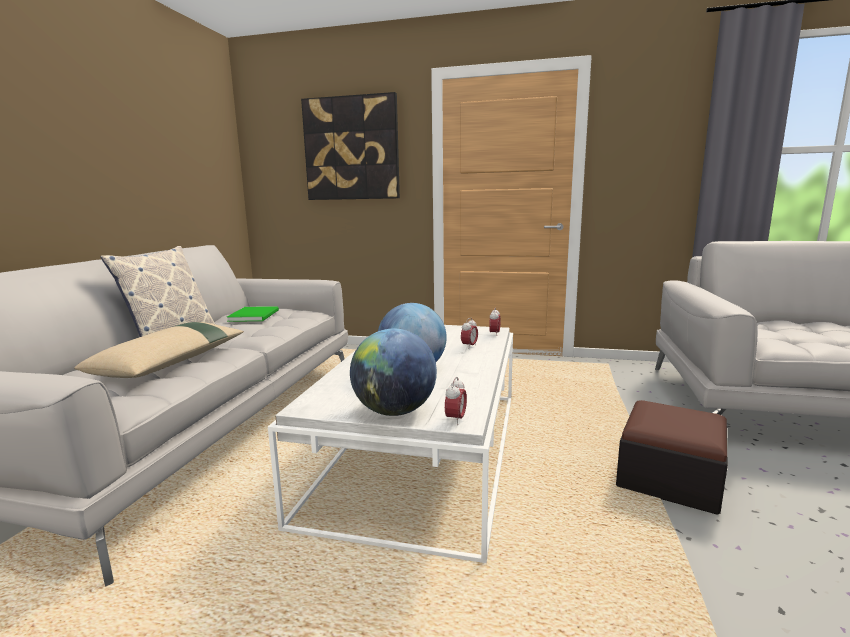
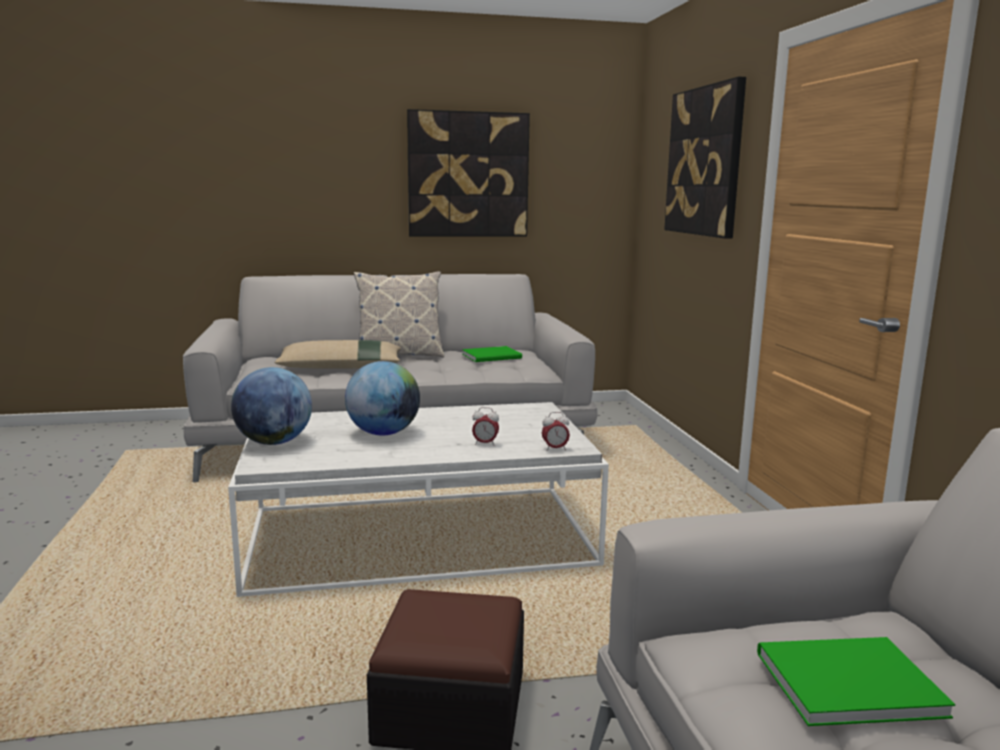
camera: 65 degrees right, 0 degrees up
(131, 150) = (468, 175): none -> picture
(455, 420) = (262, 462): alarm clock -> none
(798, 333) = (842, 681): none -> green book

